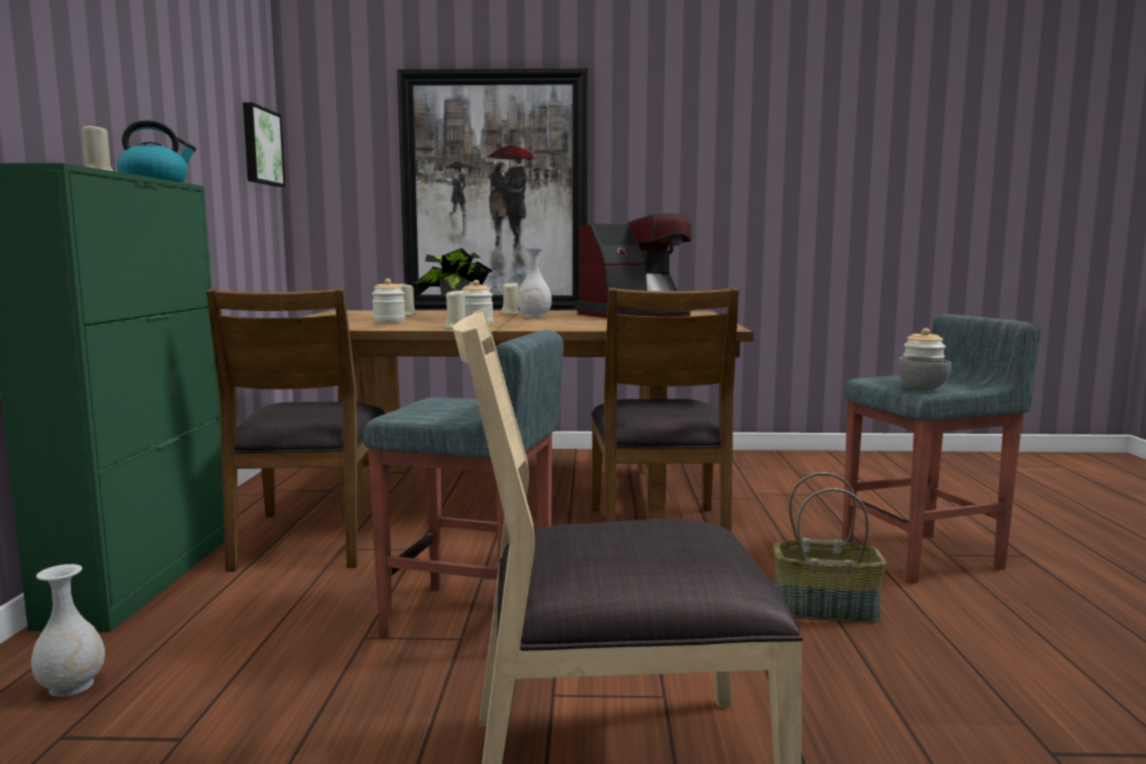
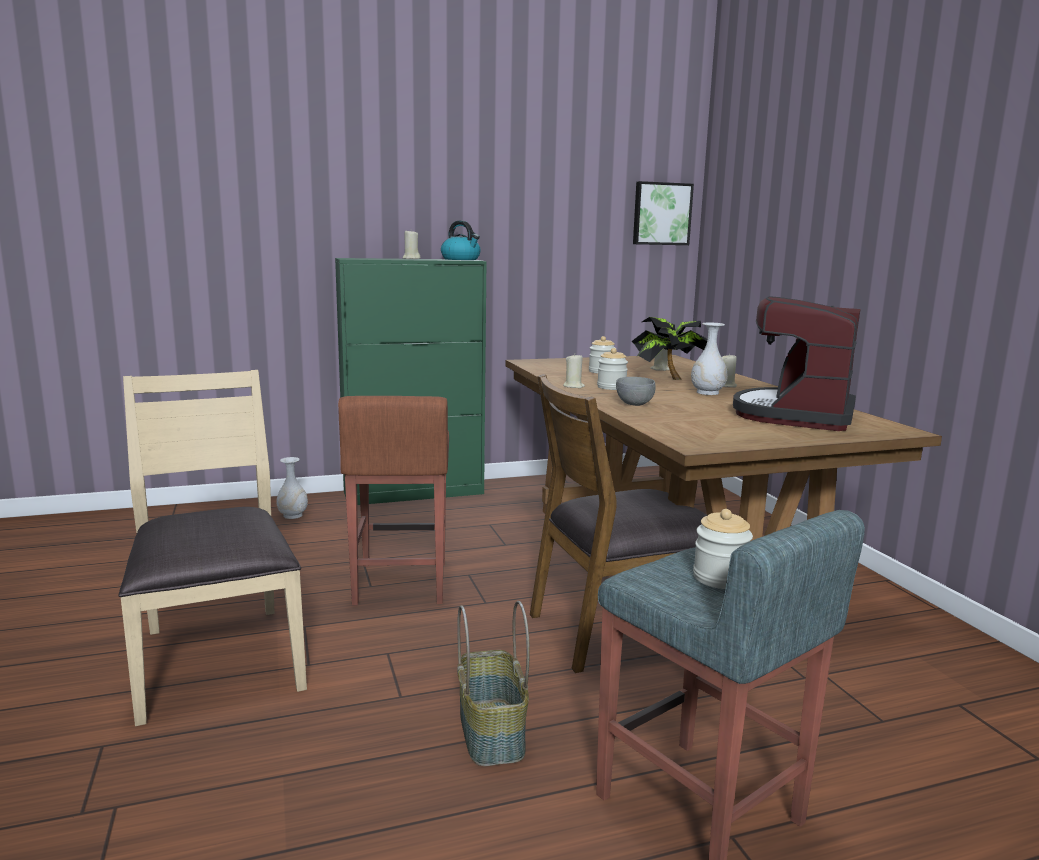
camera: 70 degrees right, 5 degrees up
(311, 539) = (499, 513): brown chair -> none
(471, 618) = (400, 583): grey stool -> brown stool
(495, 192) = (819, 255): picture -> none
(637, 315) = (795, 415): coffee machine -> coffee machine turned 75 degrees clockwise
(921, 389) = (646, 576): grey bowl -> grey bowl (634, 404)

